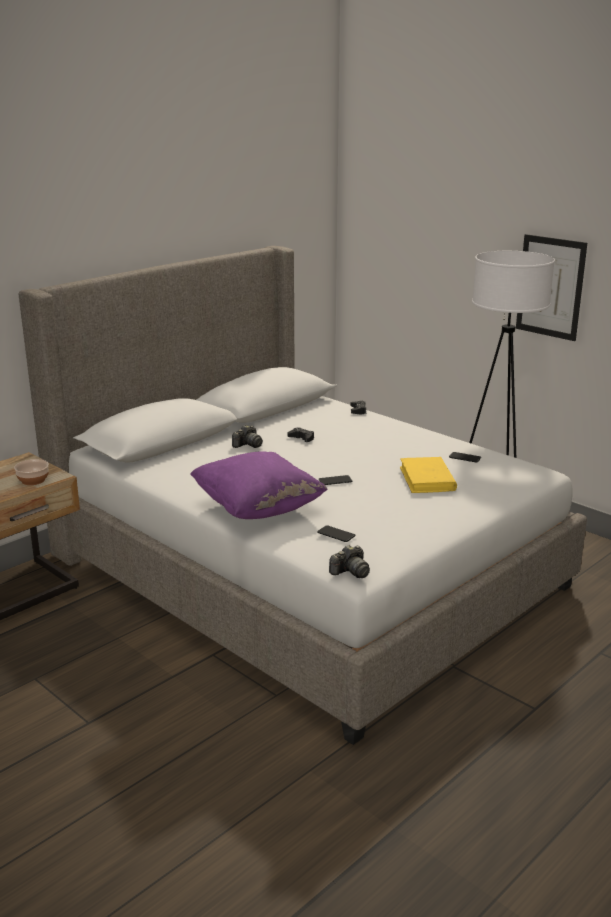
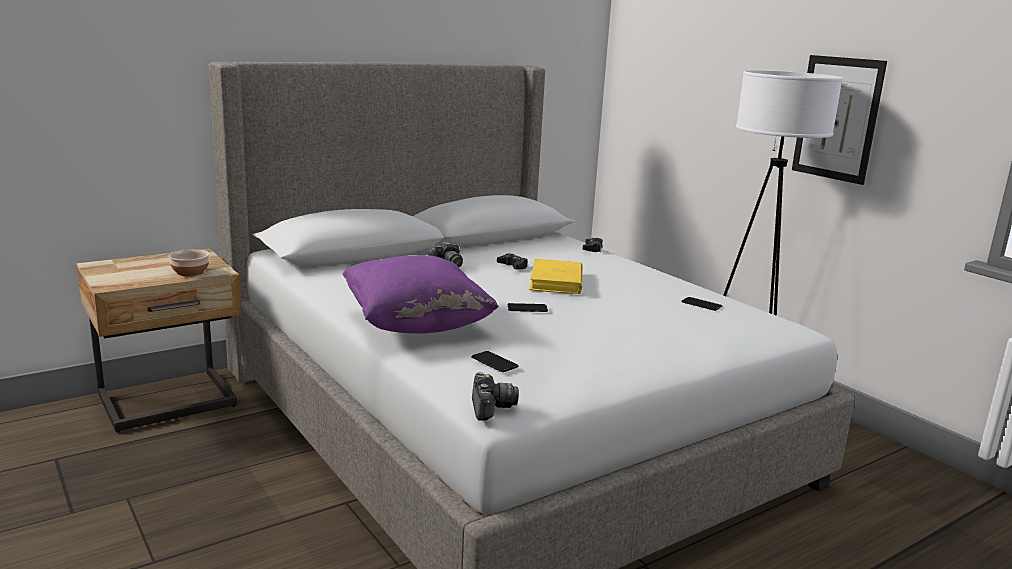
camera: 10 degrees right, 5 degrees down
(350, 572) = (490, 408): camera -> camera turned 75 degrees counterclockwise
(427, 479) = (644, 320): yellow book -> yellow book (556, 281)

